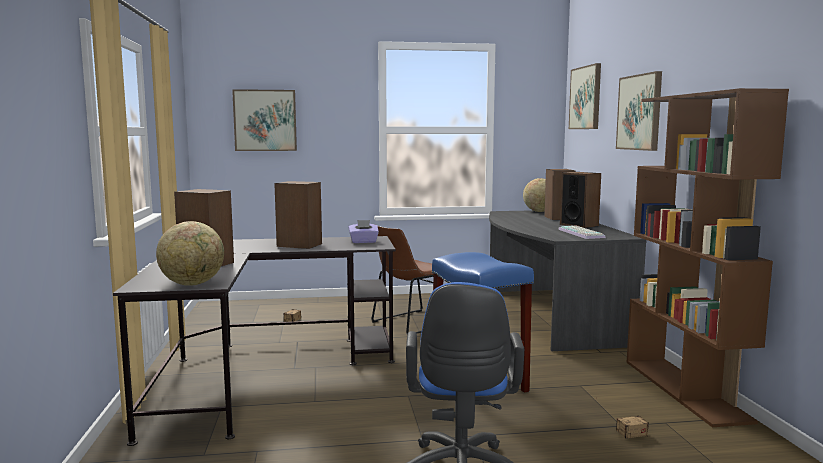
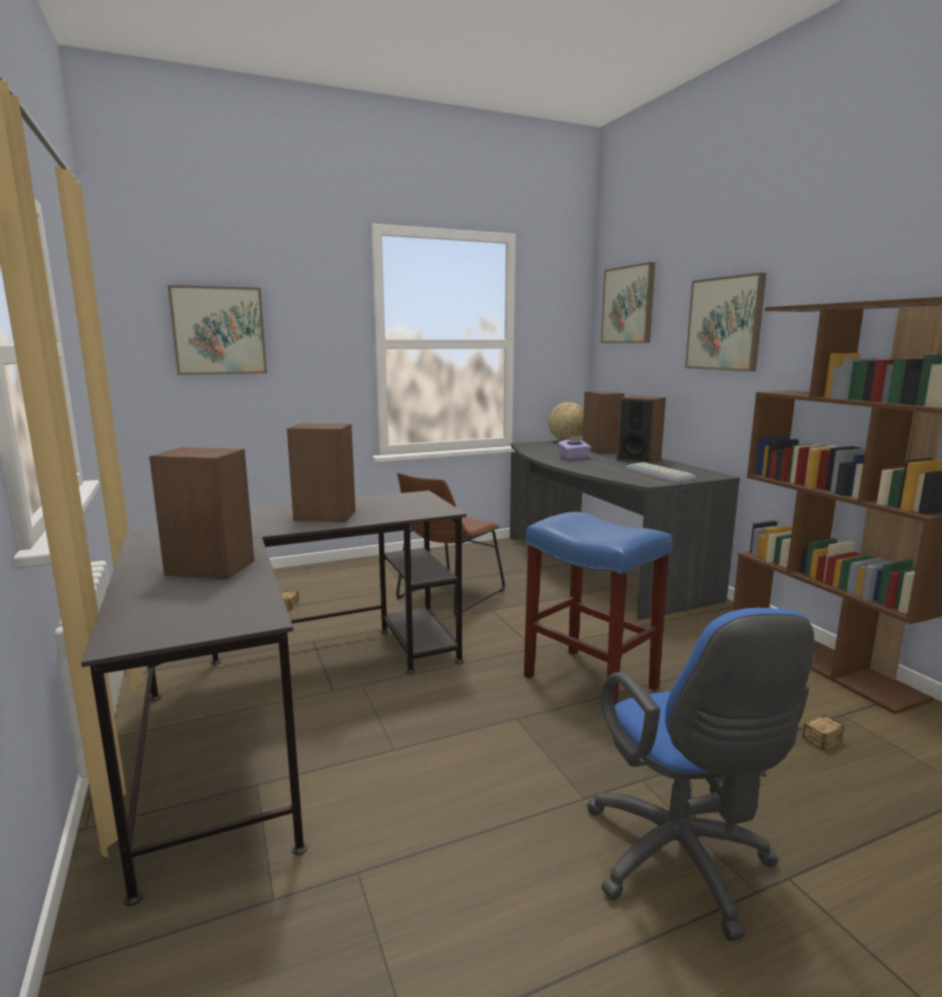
camera: 15 degrees left, 5 degrees up
(193, 284) = (222, 620): globe -> none
(363, 242) = (409, 503): purple tissue box -> purple tissue box (573, 458)

